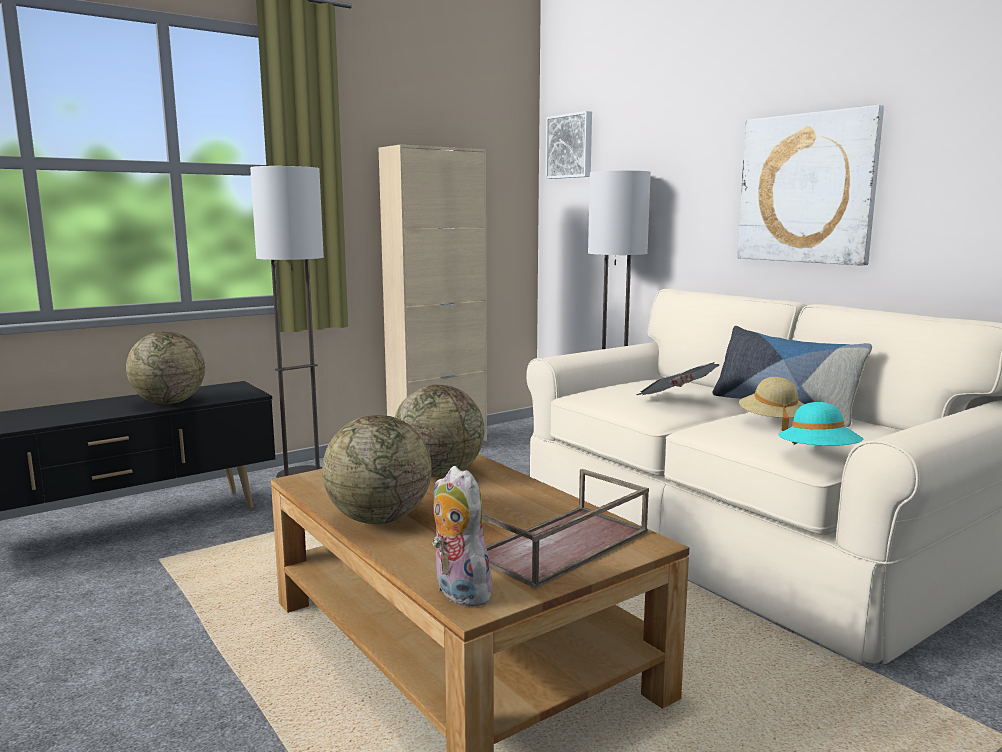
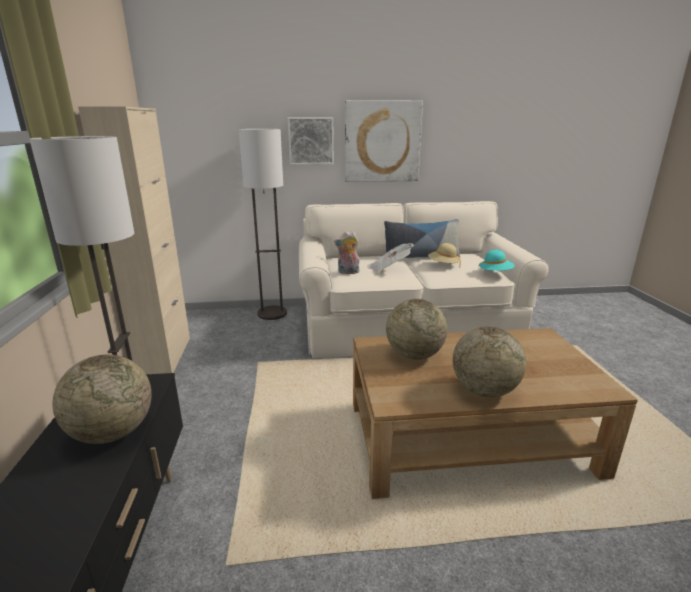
camera: 60 degrees left, 10 degrees up
(457, 592) = (595, 390): plush toy -> plush toy (348, 272)
(561, 546) = (542, 352): brown tray -> none
(570, 146) = (181, 104): picture -> picture (311, 141)

